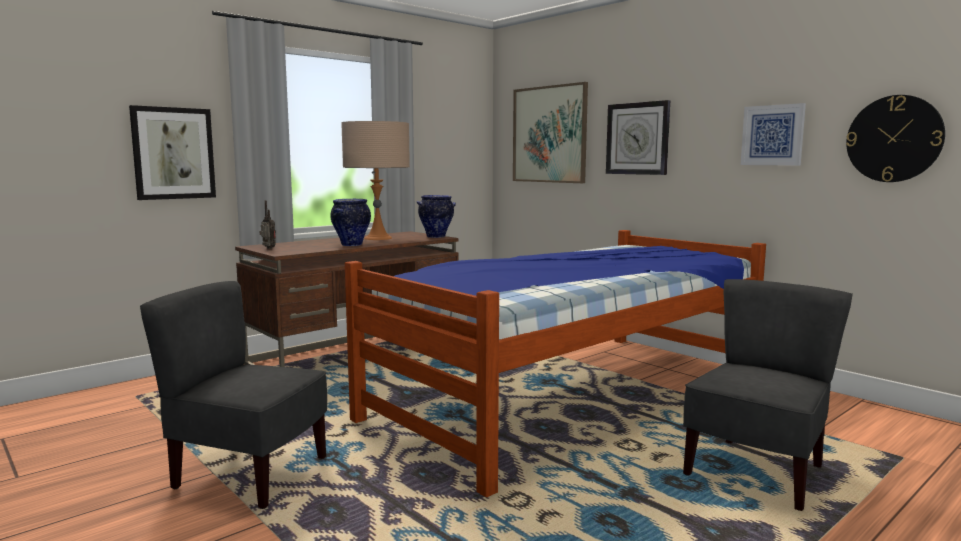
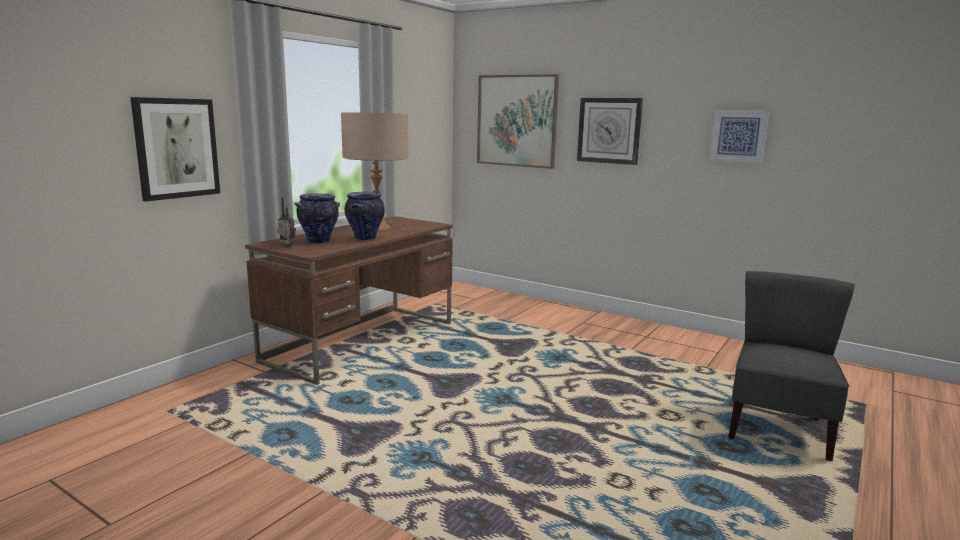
camera: 15 degrees left, 5 degrees up
(249, 474) = (361, 487): grey chair -> none
(436, 237) = (431, 223): vase -> vase (319, 241)
(571, 394) = (587, 369): bed -> none
(894, 139) = (843, 145): wall clock -> none

